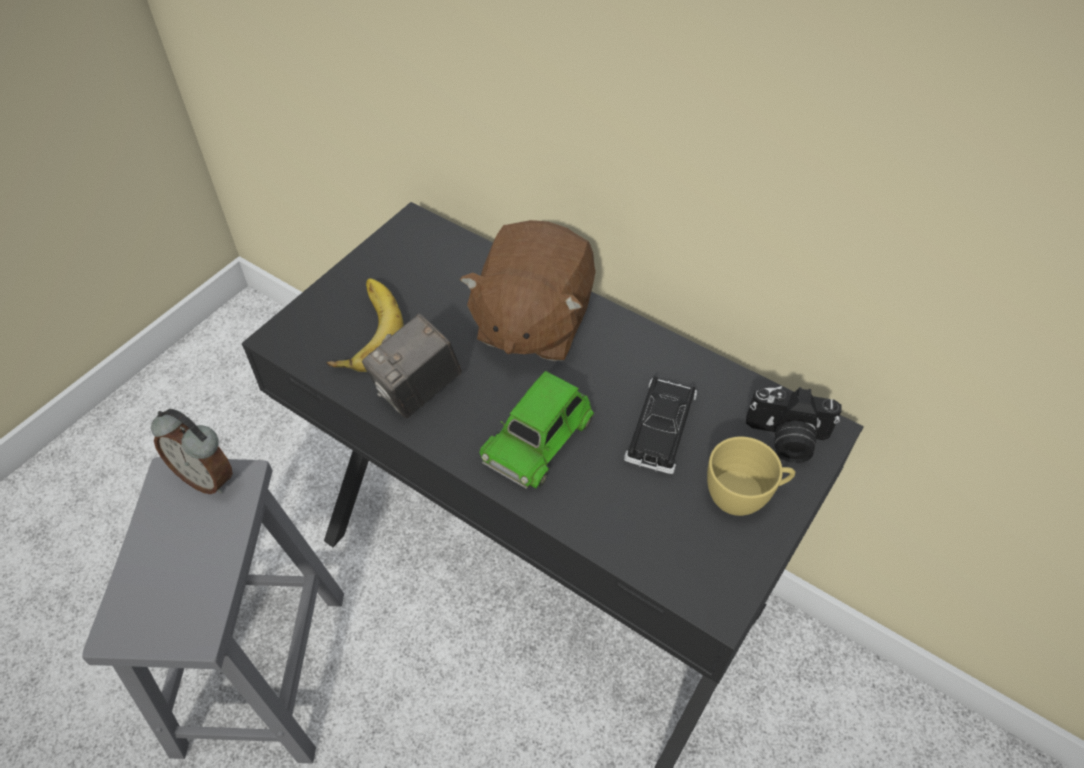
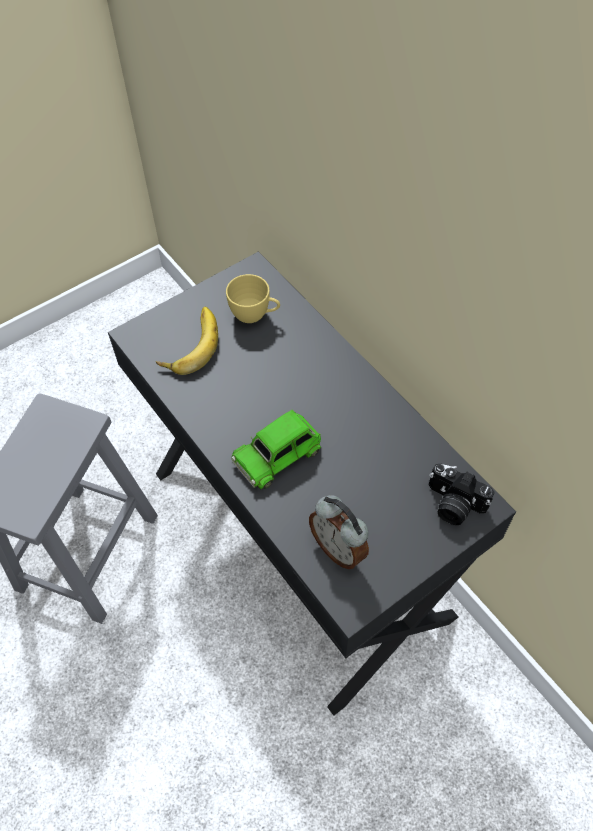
camera: 20 degrees right, 5 degrees up
(207, 477) = (67, 416): alarm clock -> alarm clock (338, 548)
(418, 391) = (209, 398): camera -> none
(531, 323) = (307, 368): brown plush toy -> none
(660, 429) = (365, 471): black toy car -> none
(743, 497) = (402, 537): yellow cup -> yellow cup (255, 315)

